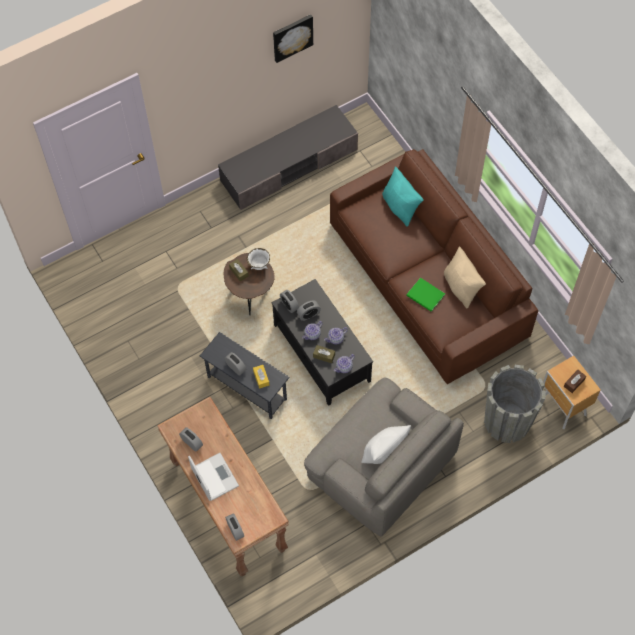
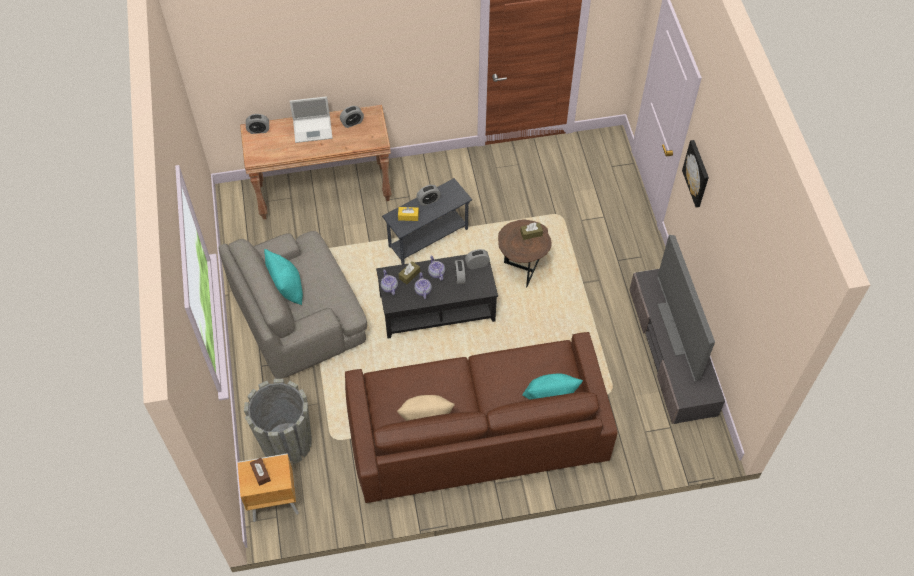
camera: 110 degrees right, 5 degrees down
(259, 265) = (532, 252): white bowl -> none
(281, 148) = (680, 328): none -> television
(292, 37) = (747, 270): picture -> picture (697, 173)
(384, 452) = (287, 288): white pillow -> turquoise pillow
(425, 296) = (429, 379): green book -> none

